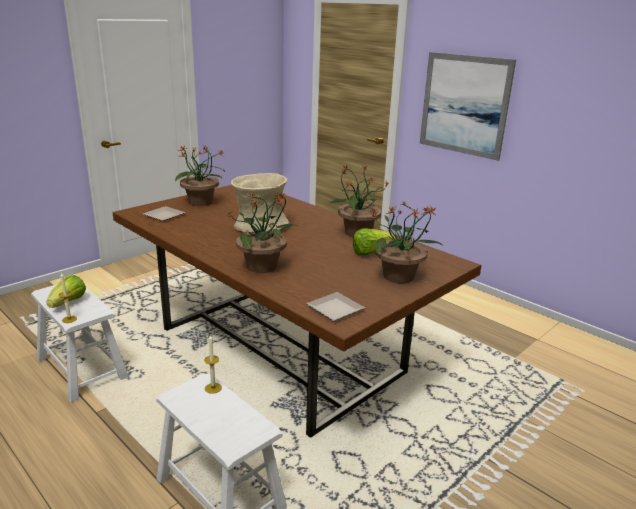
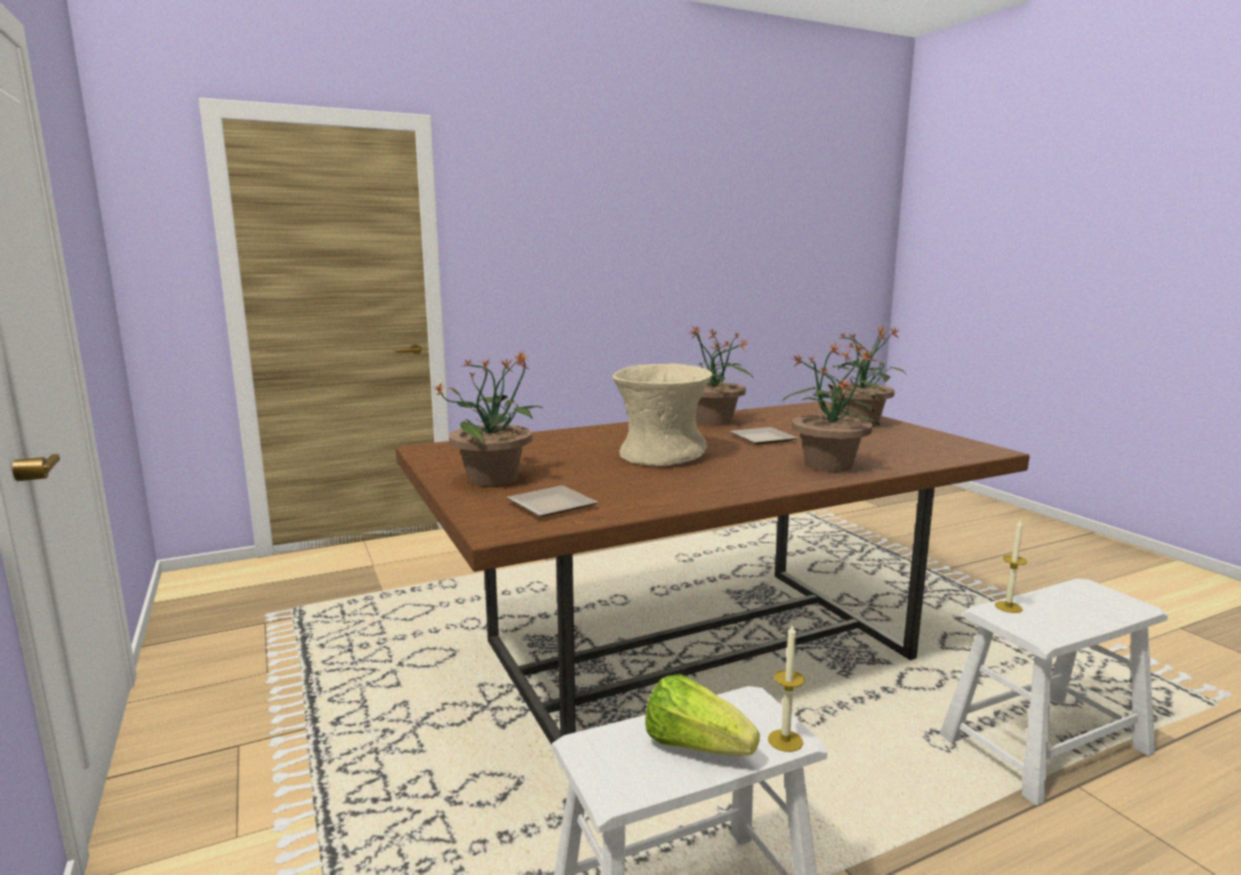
camera: 70 degrees left, 10 degrees down
(335, 310) = (959, 450): plate -> plate (765, 439)
(371, 253) = (785, 424): lettuce -> none
(464, 105) = (549, 268): picture -> none

